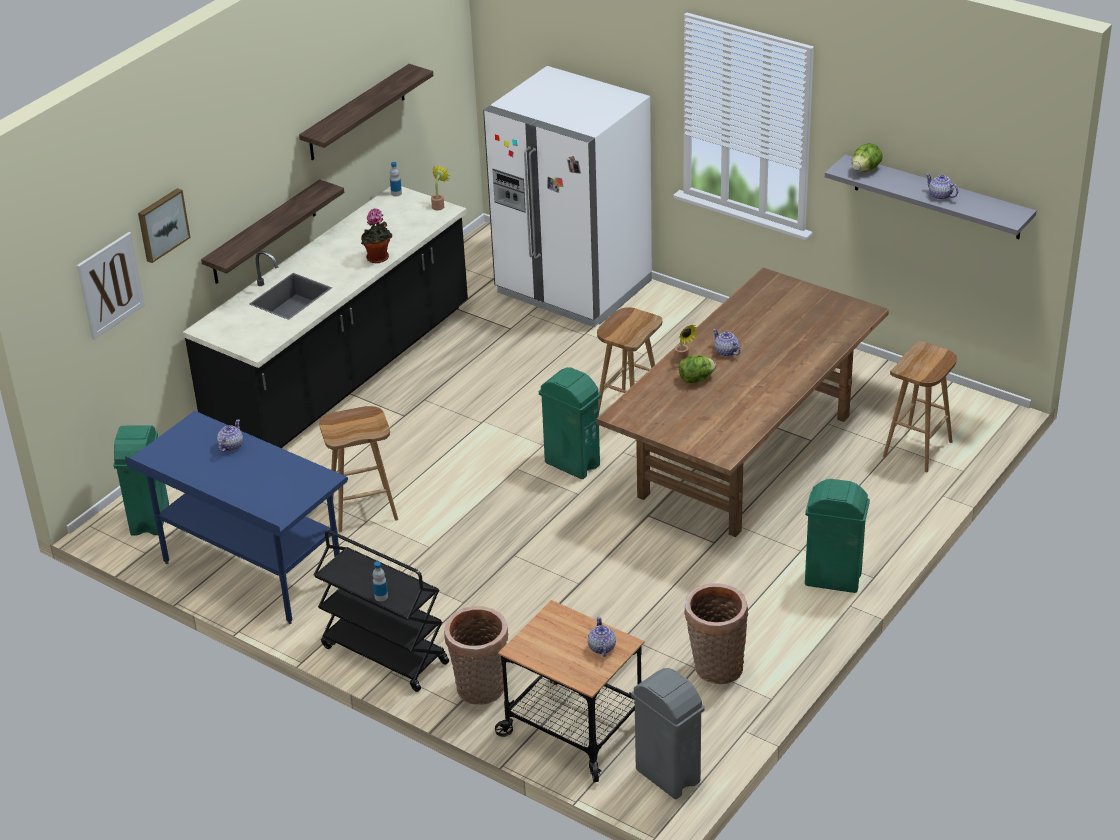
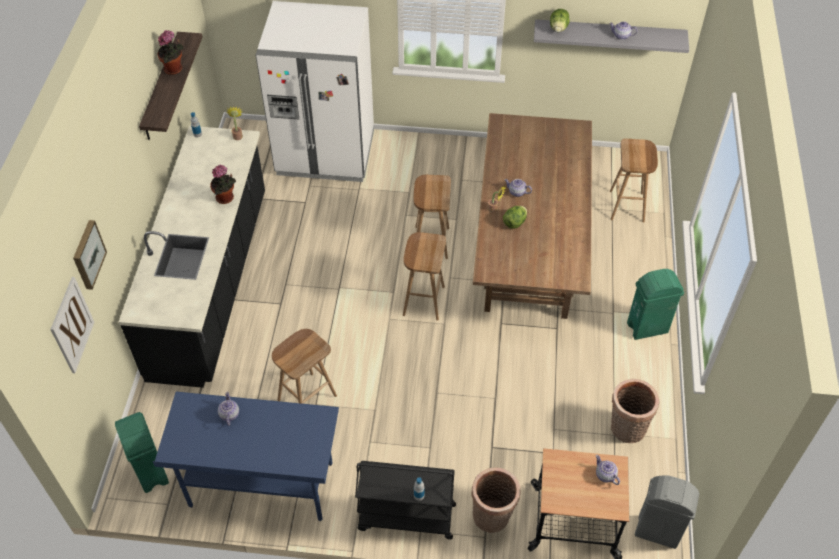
camera: 30 degrees left, 15 degrees up
(264, 233) = (137, 213): shelf -> none
(377, 95) = (175, 69): none -> potted plant
(572, 463) = (423, 300): green trash can -> brown stool

